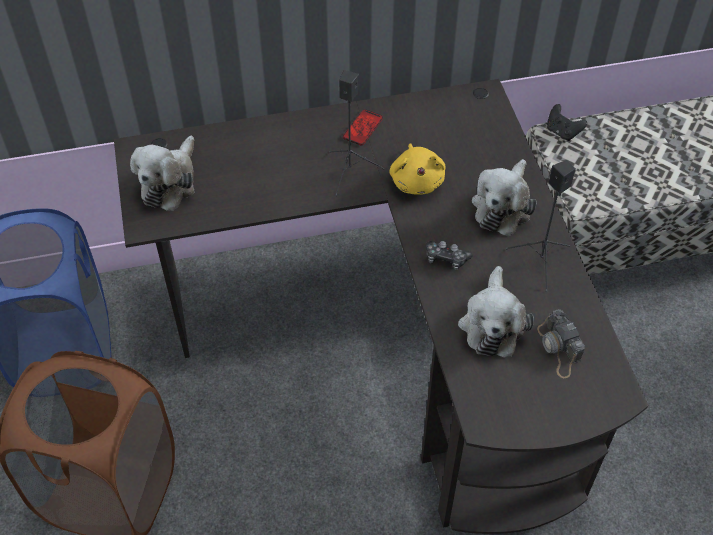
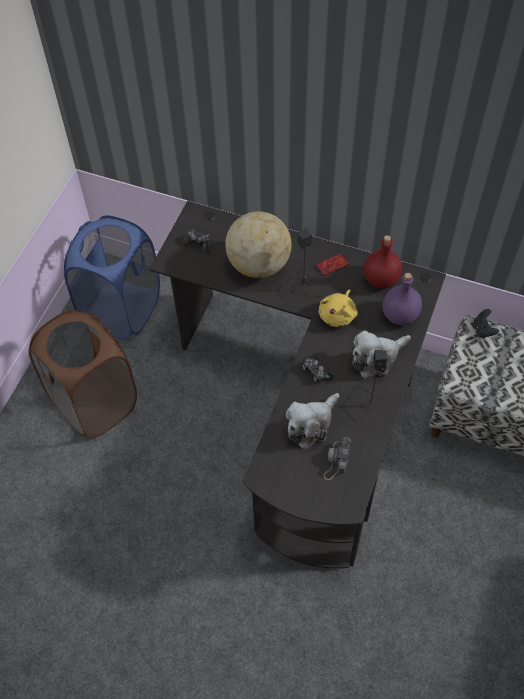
camera: 35 degrees right, 5 degrees up
(170, 182) = (198, 243): plush toy -> game controller
(271, 170) = (259, 264): none -> globe
(432, 117) = (380, 279): none -> red bottle
(487, 147) = (399, 316): none -> purple bottle

